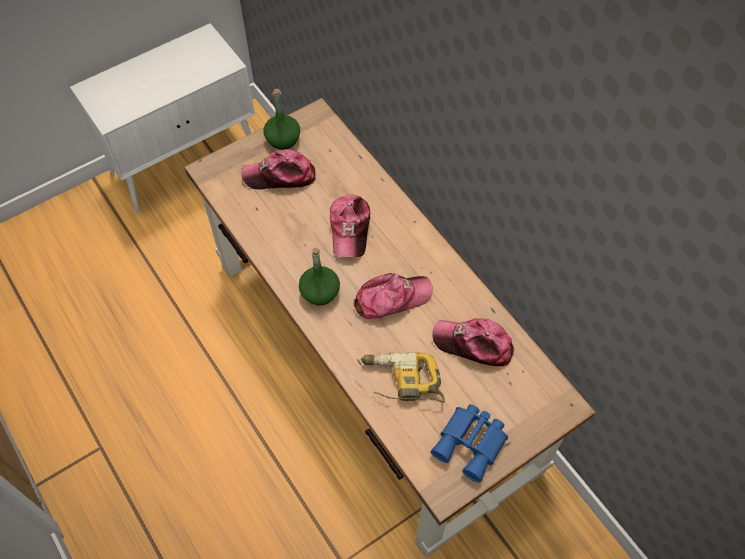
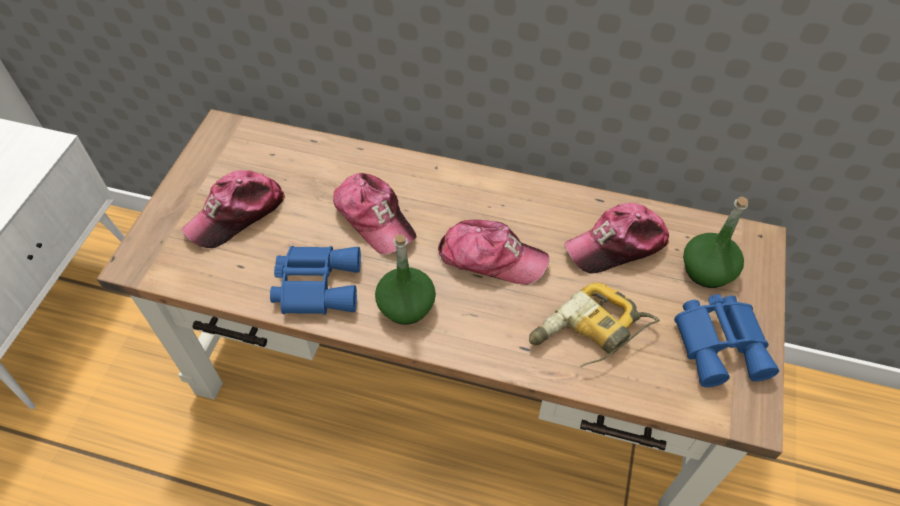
camera: 40 degrees left, 5 degrees down
(283, 139) = (204, 175): green bottle -> green bottle (707, 270)
(285, 246) = (316, 283): none -> blue binoculars
(392, 298) = (491, 257): cap -> cap turned 75 degrees clockwise

